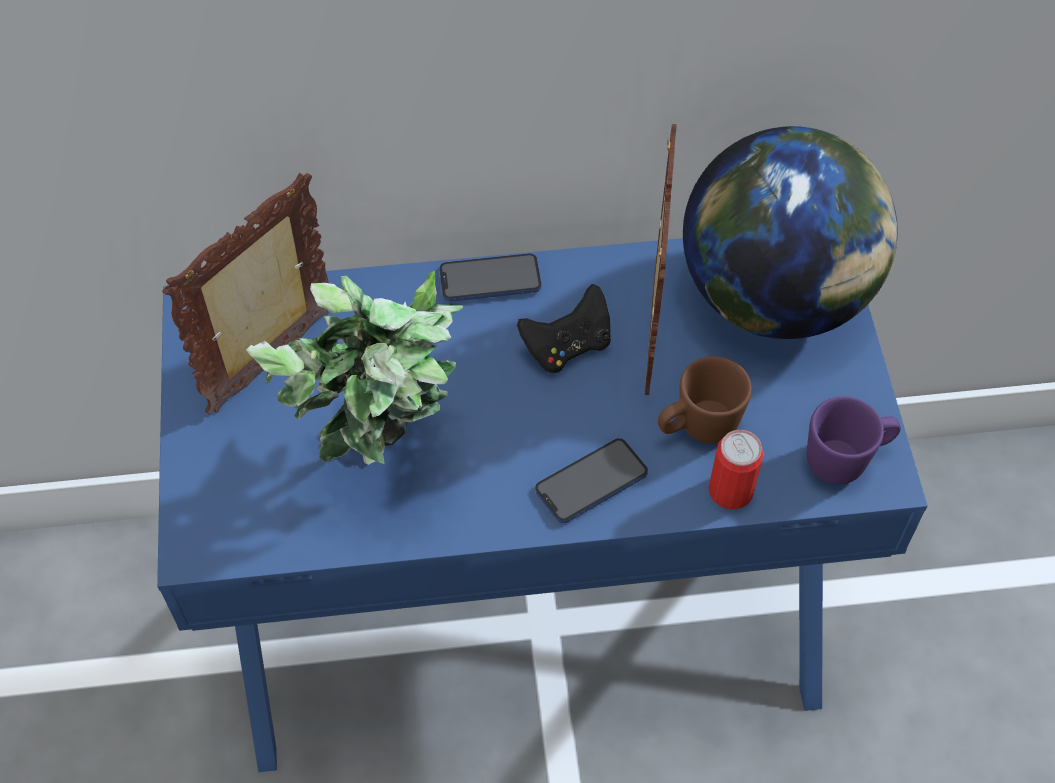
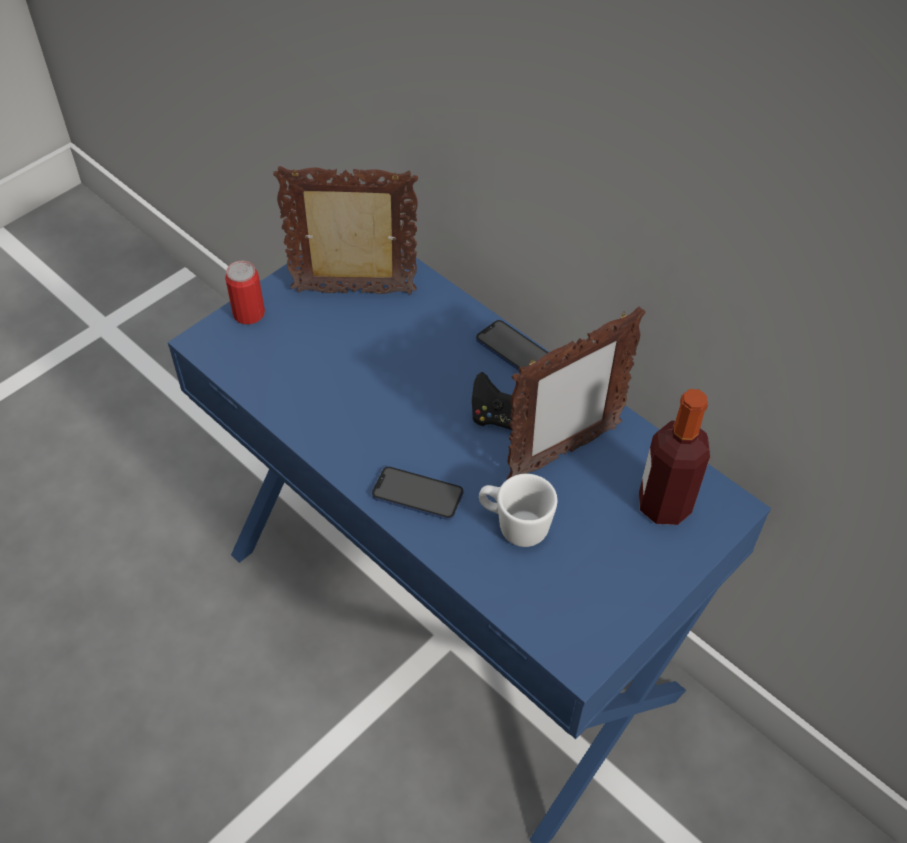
camera: 50 degrees right, 5 degrees down
(383, 461) = (336, 385): potted plant -> none
(697, 427) = (514, 525): brown mug -> white mug
(730, 490) = (483, 574): can -> can (249, 314)
(775, 296) = (664, 505): globe -> bottle
(846, 459) = (573, 627): purple mug -> none

